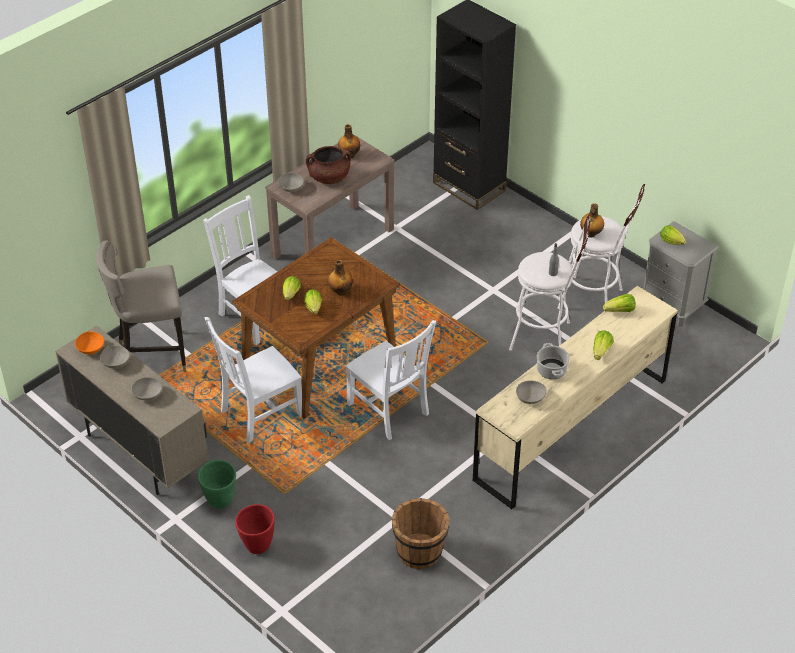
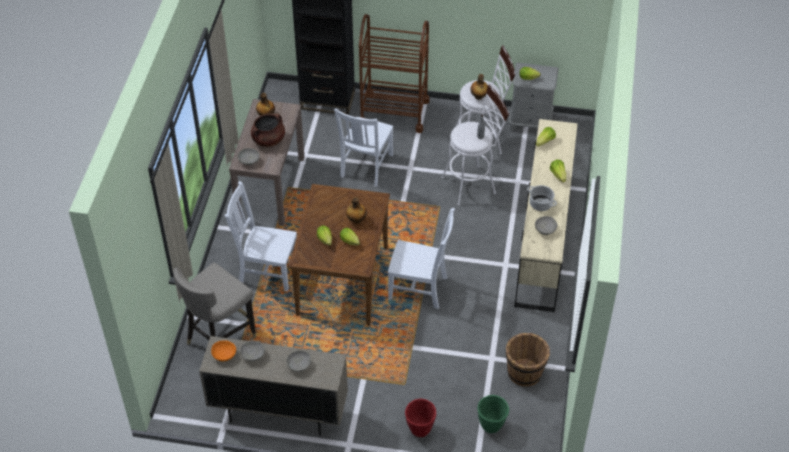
camera: 35 degrees left, 5 degrees up
(220, 501) = (366, 414): green planter -> green planter (491, 426)
(259, 414) = (336, 339): white chair -> white chair (366, 167)
(528, 228) = (394, 112): none -> brown cart

